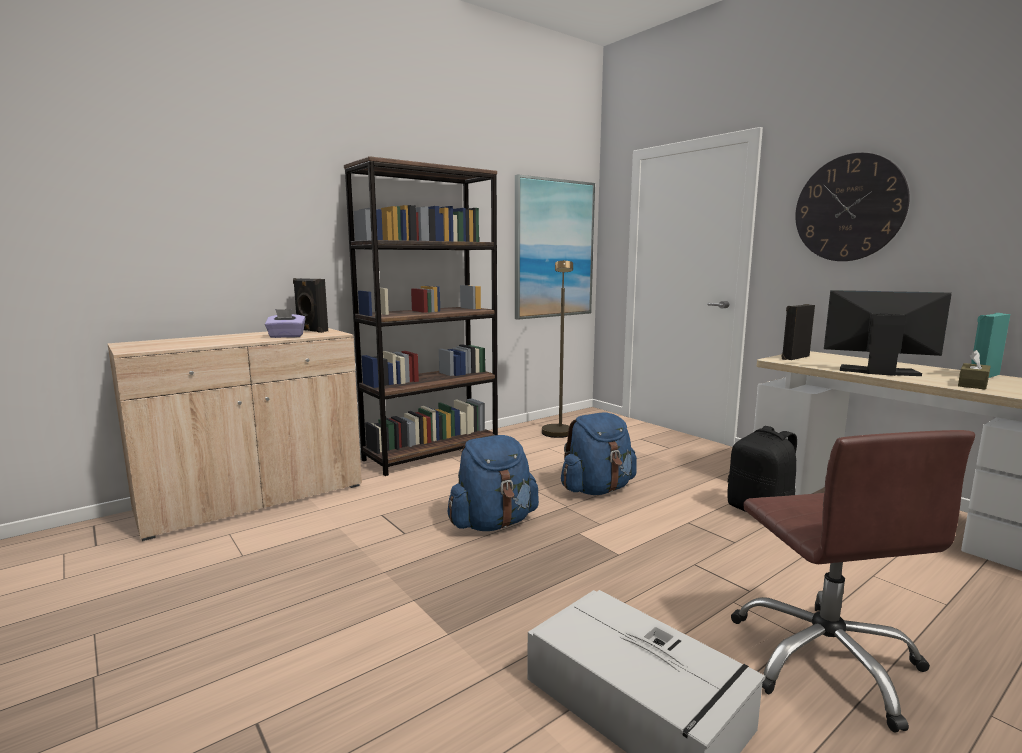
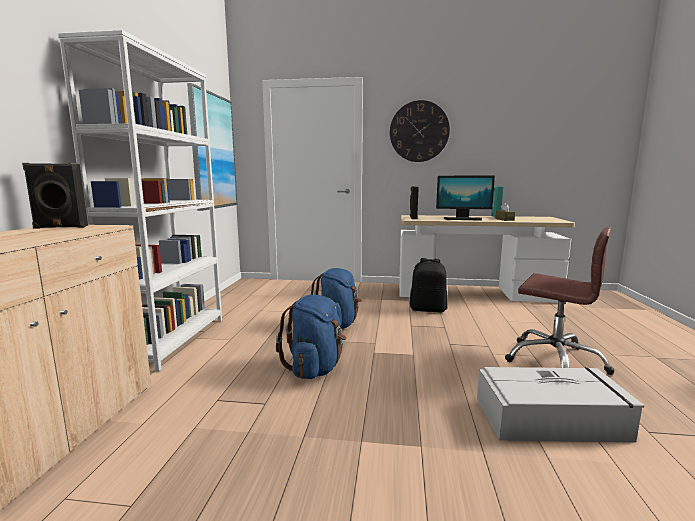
camera: 45 degrees left, 0 degrees up
(286, 336) = (56, 233): purple tissue box -> none
(432, 453) = (172, 340): brown bookcase -> white bookcase
(558, 435) = (252, 301): brown floor lamp -> none
(878, 372) = (463, 219): monitor -> monitor turned 150 degrees counterclockwise

